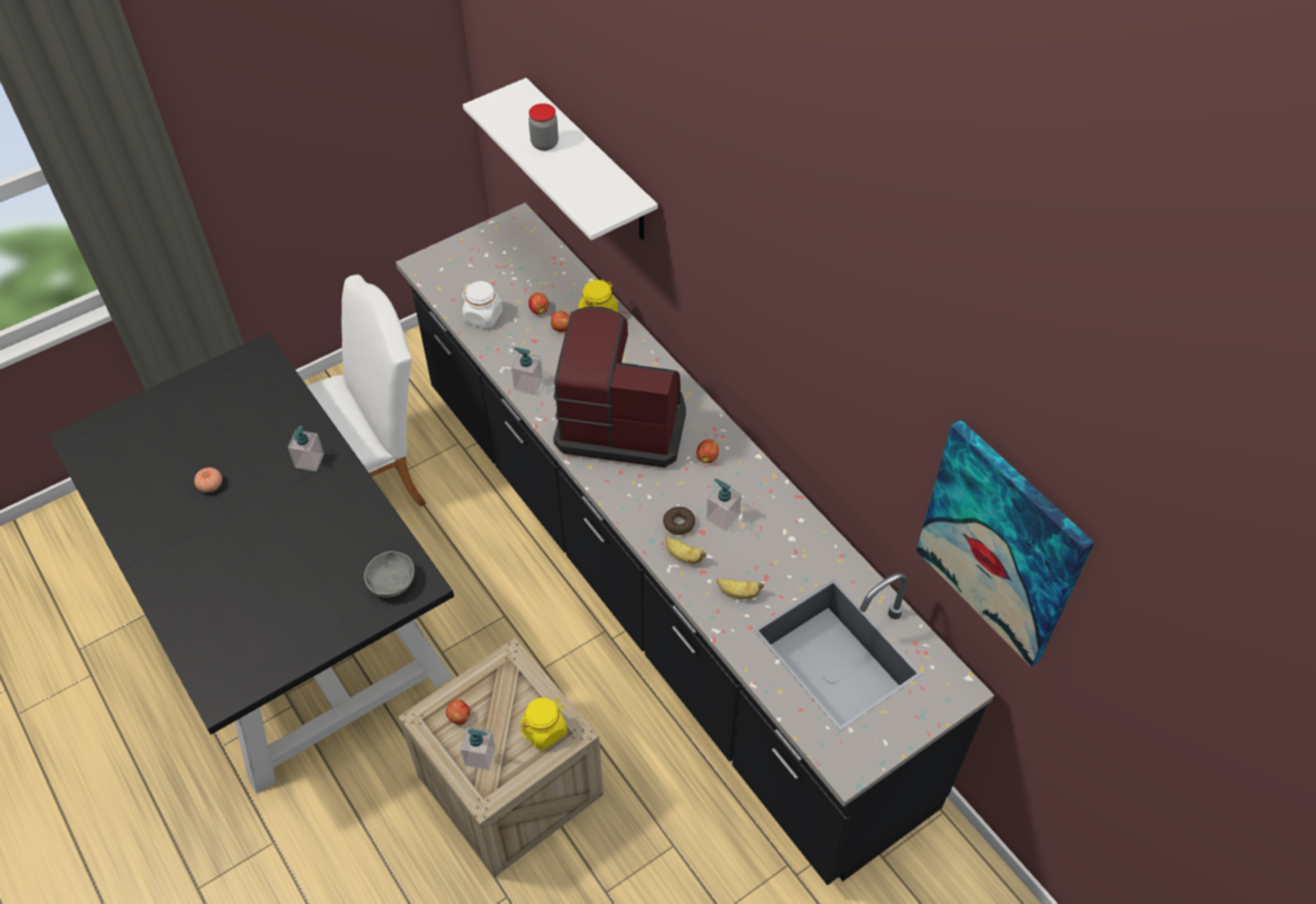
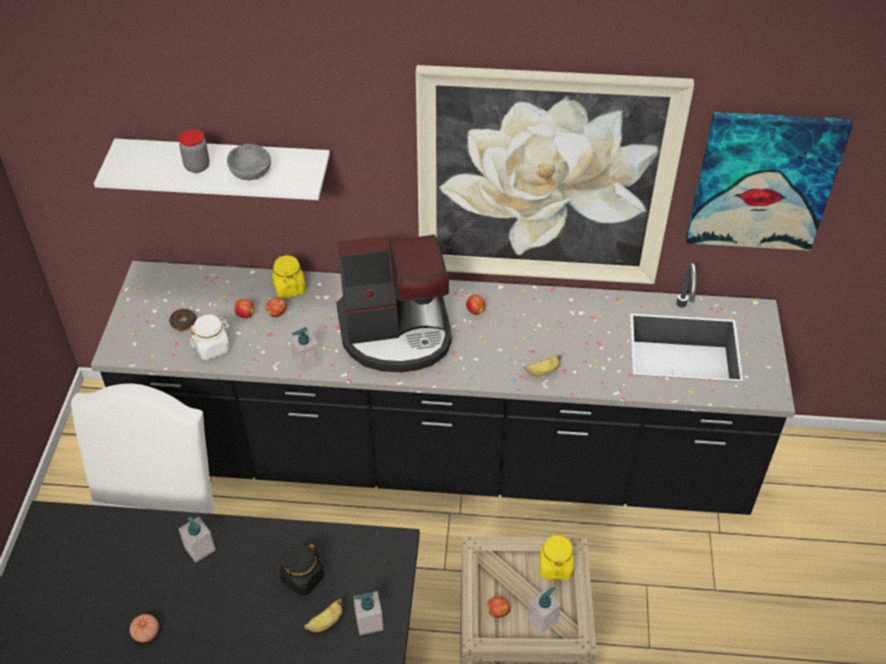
camera: 50 degrees left, 5 degrees down
(336, 545) = (302, 578): none -> black jar
(393, 583) = (376, 562): grey bowl -> grey bowl (252, 173)
(621, 421) = (396, 333): coffee machine -> coffee machine turned 150 degrees counterclockwise
(679, 524) = (514, 358): donut -> donut (183, 323)
(722, 517) = (531, 333): soap dispenser -> soap dispenser (369, 622)
(738, 593) = (598, 364): banana -> banana (325, 623)
(811, 371) = (544, 179): none -> picture

